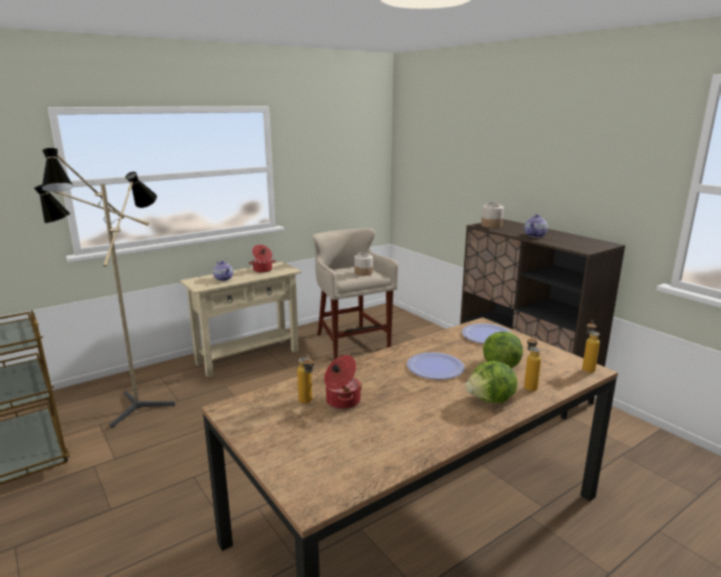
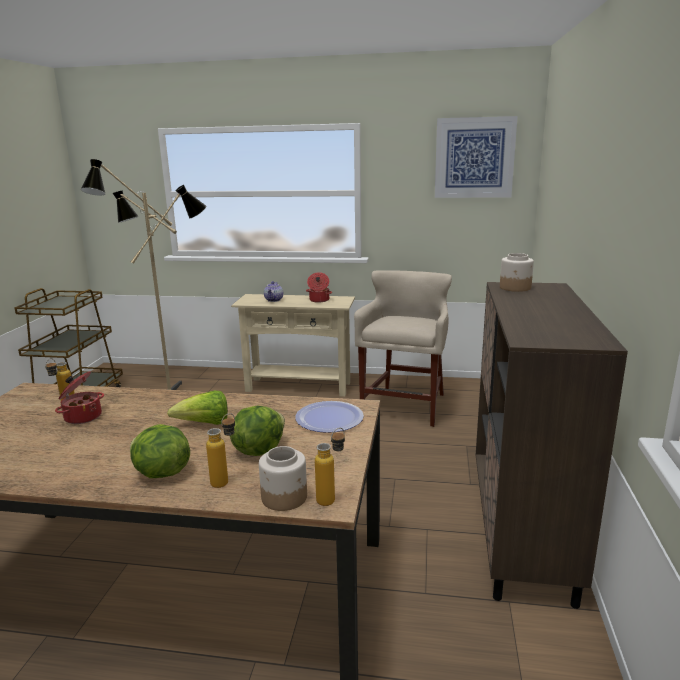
camera: 45 degrees right, 0 degrees up
(353, 135) = (474, 158): none -> picture
(363, 273) = (407, 324): jar -> jar (285, 497)
(435, 367) = (205, 424): plate -> lettuce
(535, 236) = (526, 309): teapot -> none

